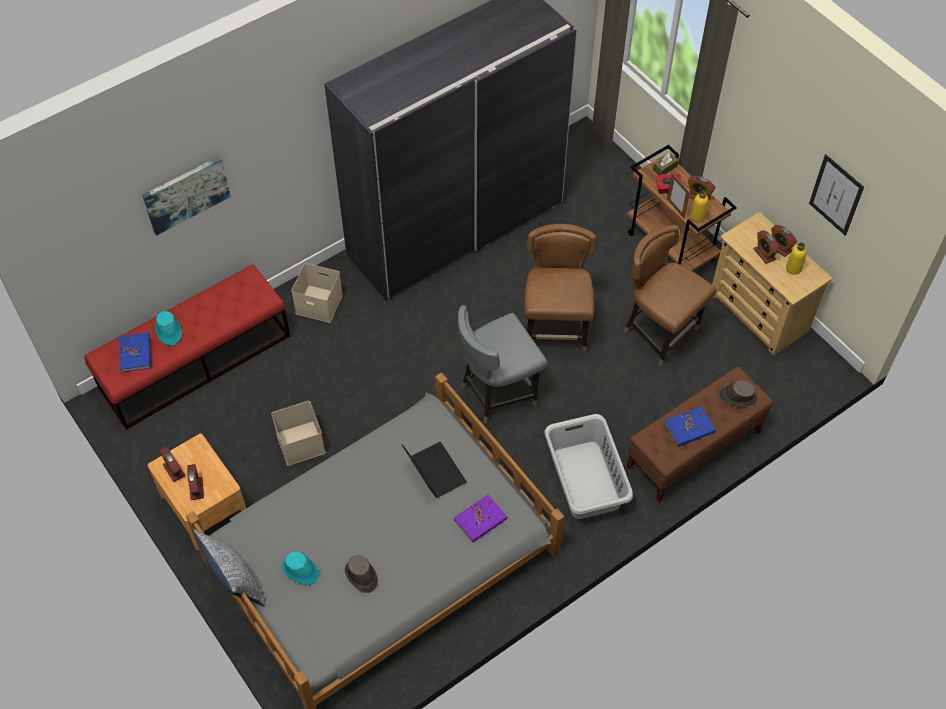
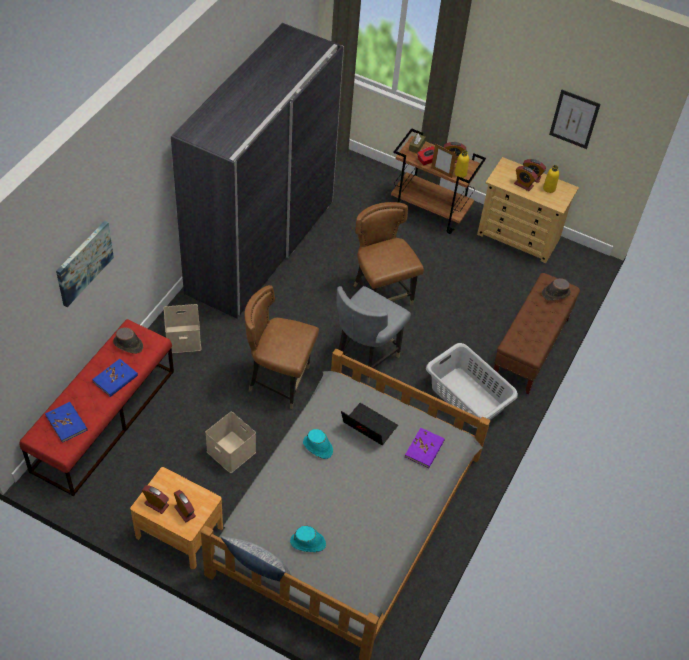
camera: 30 degrees left, 5 degrees down
(168, 332) = (86, 396): turquoise hat -> turquoise hat (318, 447)
(361, 576) = (359, 527): brown hat -> brown hat (128, 345)
(660, 332) = (458, 273): brown chair -> brown chair (279, 381)
(689, 428) = (536, 326): blue book -> blue book (115, 379)

